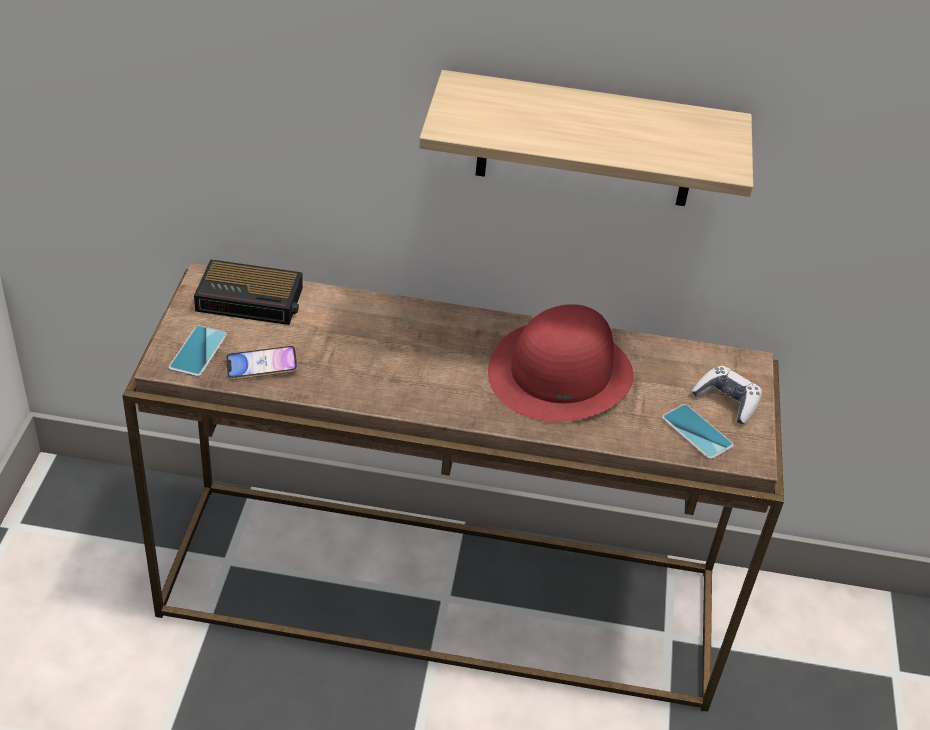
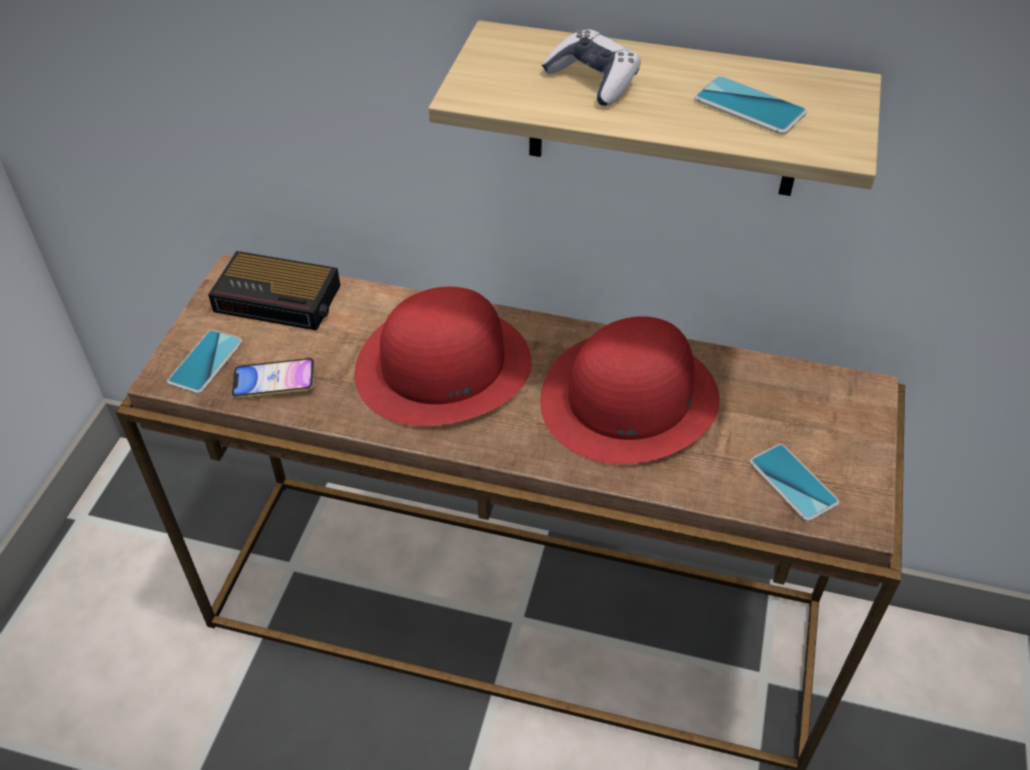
camera: 10 degrees right, 5 degrees up
(403, 350) = (444, 365): none -> red hat
(658, 137) = (749, 106): none -> phone
(726, 401) = (835, 441): game controller -> game controller (593, 80)

